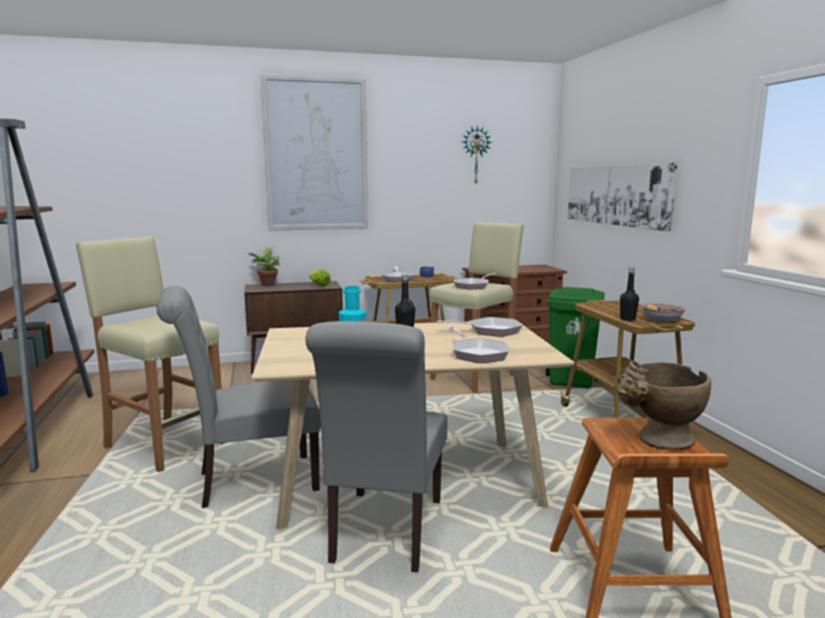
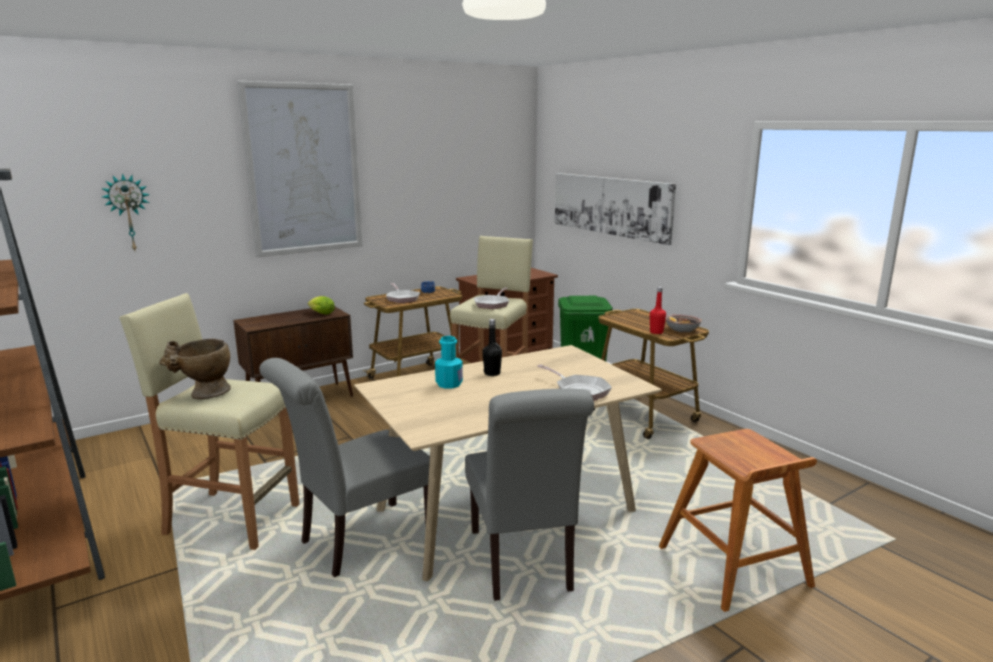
camera: 20 degrees left, 5 degrees up
(267, 285) = (261, 319): potted plant -> none
(475, 155) = (463, 162): wall clock -> wall clock (128, 212)
(490, 331) = (563, 362): frying pan -> none
(627, 319) = (656, 332): black bottle -> red bottle
(658, 442) = (757, 452): beige vase -> beige vase (203, 395)

